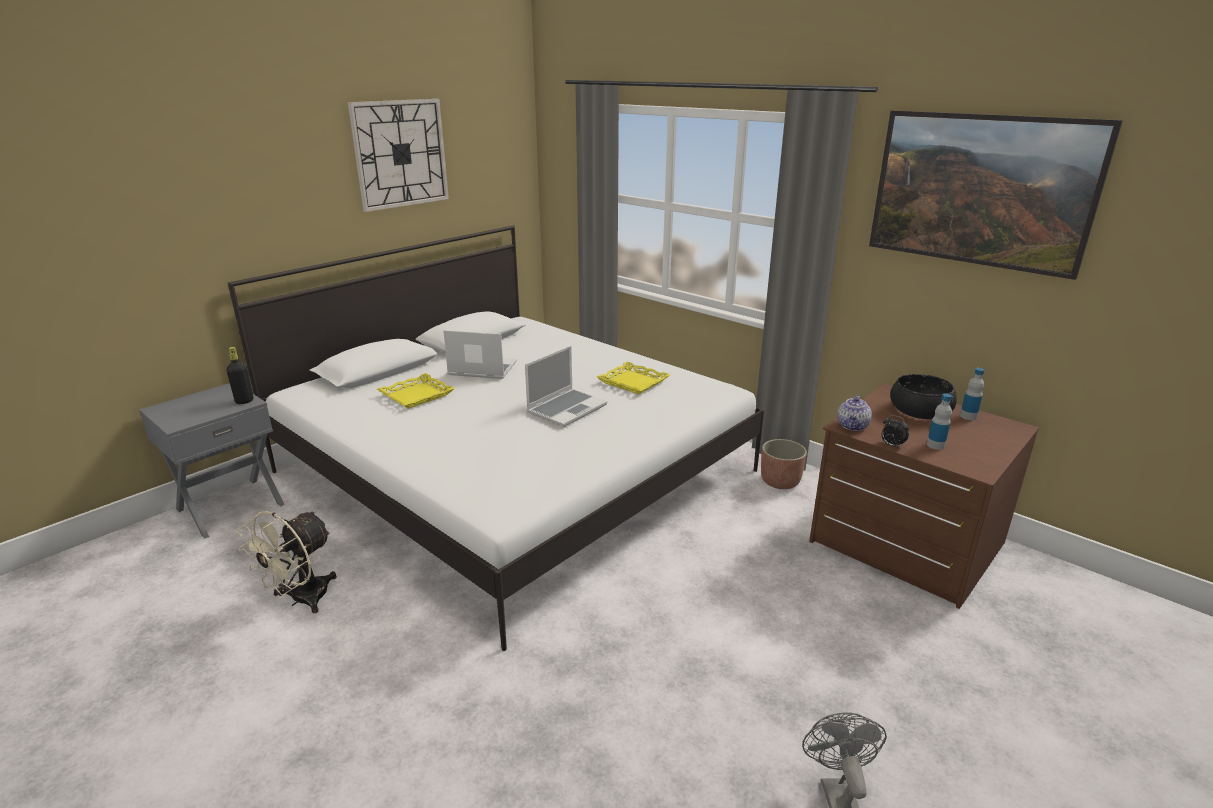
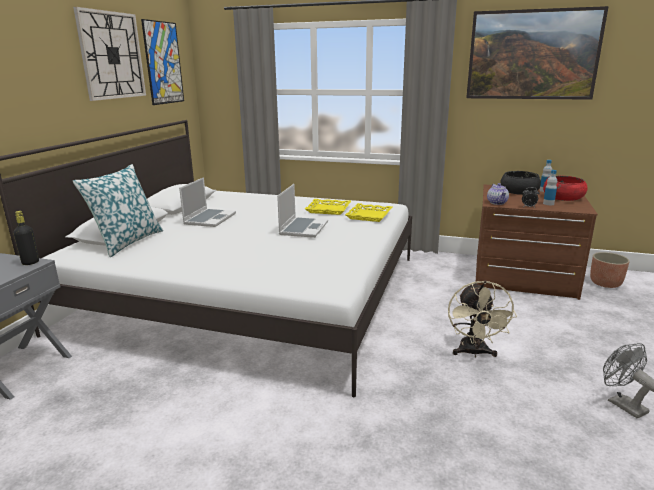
camera: 25 degrees left, 5 degrees down
(301, 600) = (156, 415): beige fan -> beige fan (474, 353)
(367, 387) = (127, 242): none -> pillow
(417, 396) = (178, 240): yellow tray -> yellow tray (369, 216)
(481, 369) = (210, 219): laptop -> laptop turned 120 degrees clockwise
(483, 154) = (163, 63): none -> picture
(780, 482) = (428, 262): planter -> planter (605, 283)
(979, 438) = (563, 198): none -> red bowl

